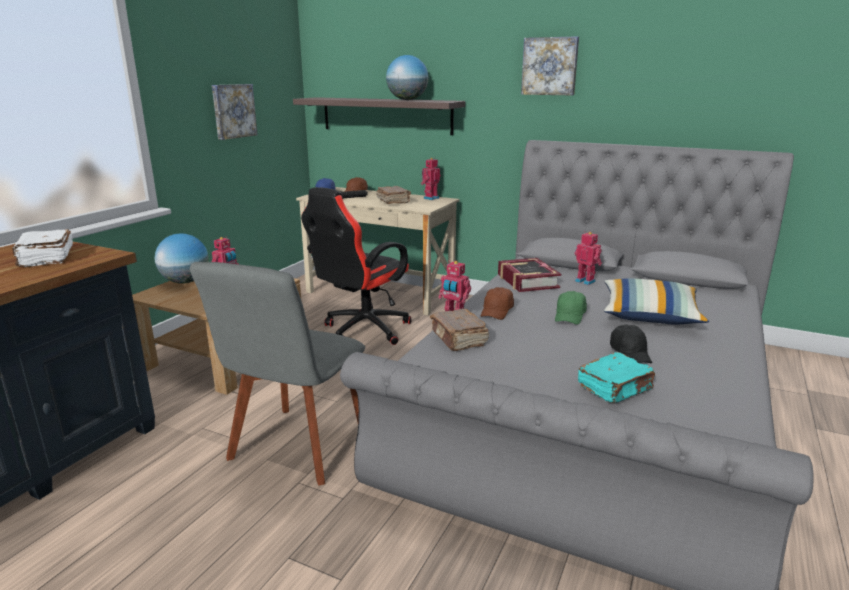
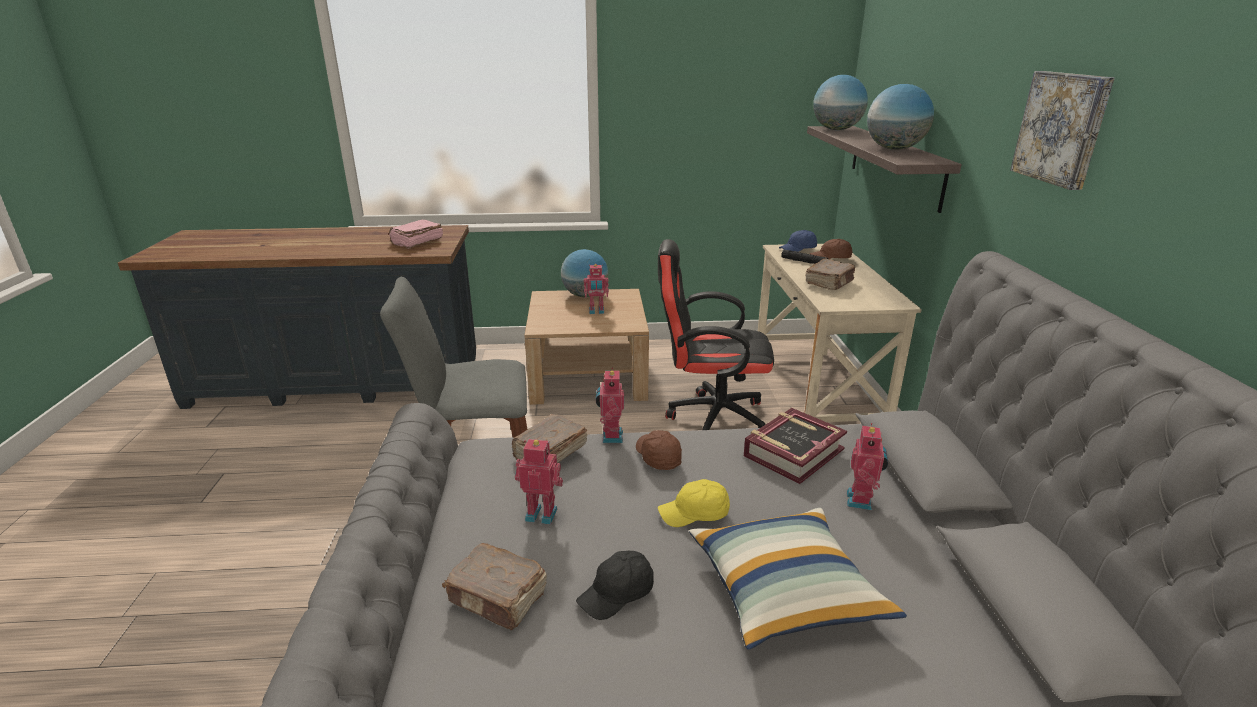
camera: 60 degrees right, 5 degrees up
(46, 258) = (416, 242): white book -> pink book
(233, 111) = (718, 135): picture -> none
(322, 98) = (836, 130): none -> globe
(430, 198) = (887, 294): toy robot -> toy robot (542, 513)
(497, 311) = (657, 457): brown cap -> brown cap turned 75 degrees clockwise
(570, 316) = (695, 514): green cap -> yellow cap
(615, 389) = (498, 598): turquoise book -> brown book

